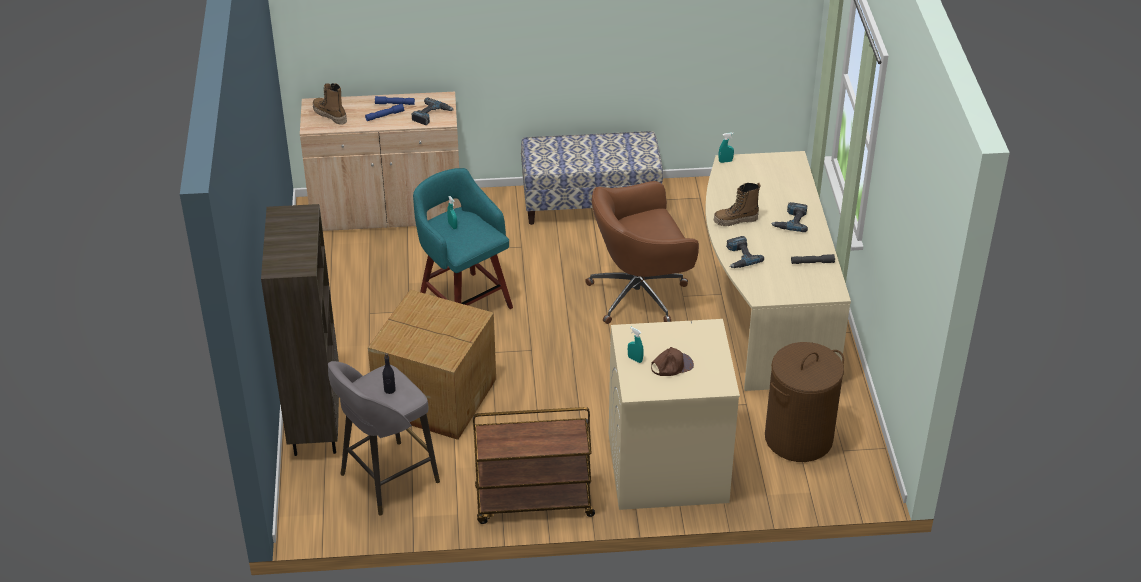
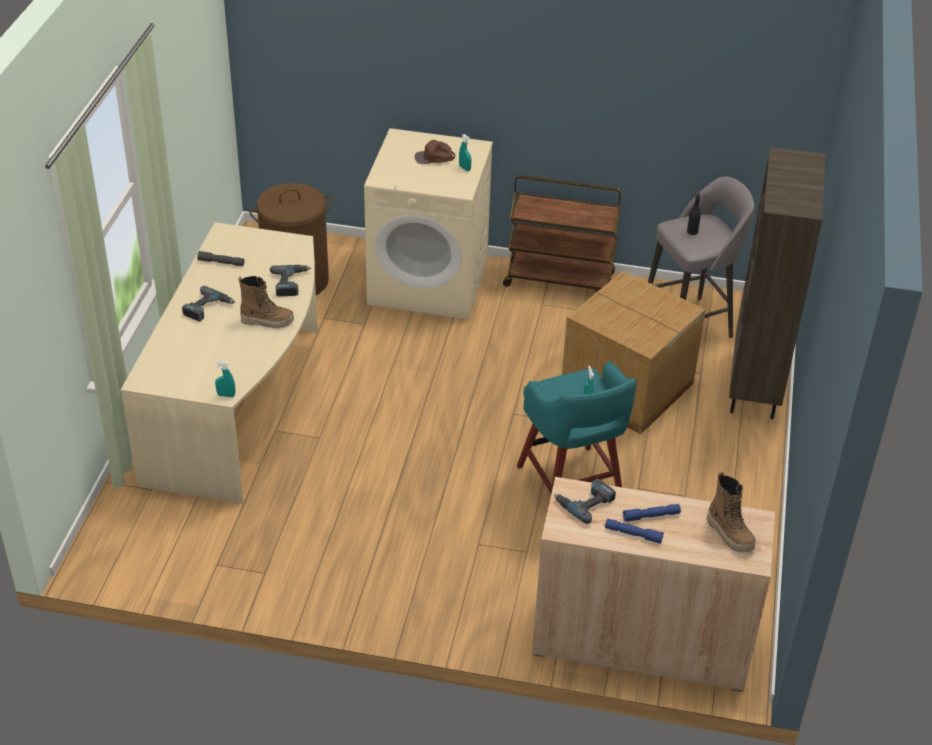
camera: 165 degrees left, 0 degrees up
(591, 203) = (362, 589): bench -> none
(640, 294) = (365, 449): brown office chair -> none

